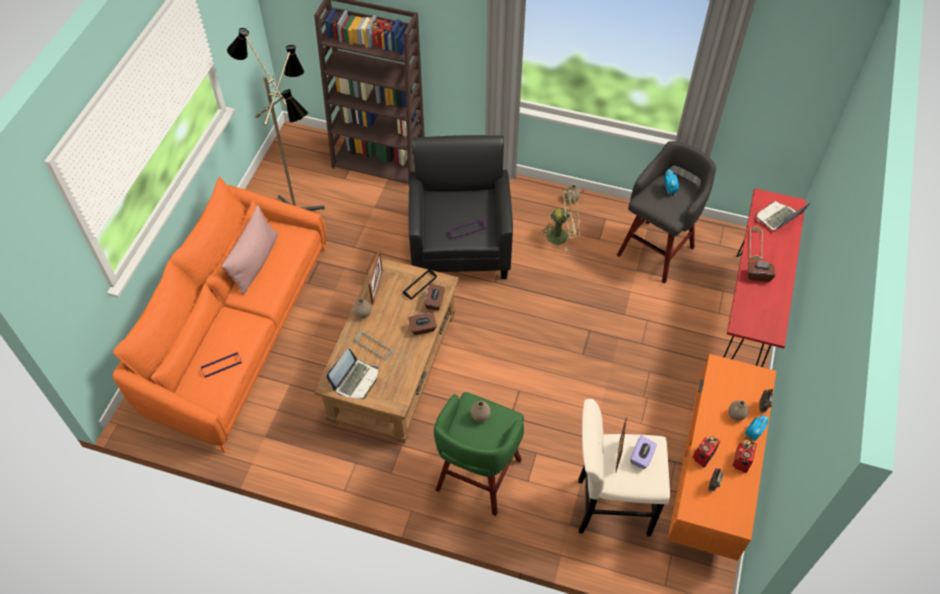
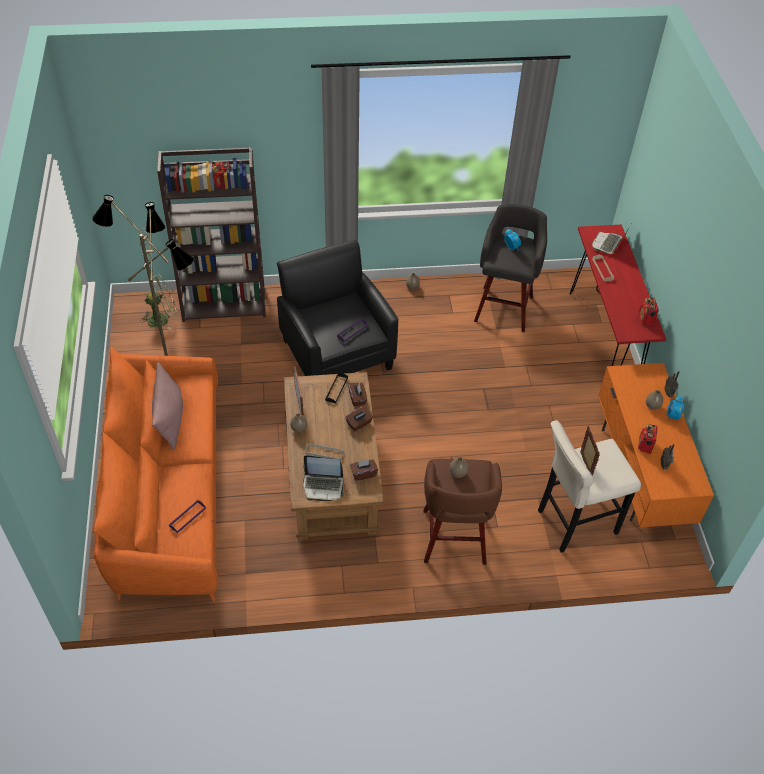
camera: 25 degrees left, 5 degrees down
(355, 380) = (323, 486): laptop -> laptop turned 90 degrees clockwise
(477, 477) = (454, 539): green stool -> brown stool
(562, 235) = (420, 319): green fan -> green fan (162, 318)
(641, 457) = (604, 459): purple tissue box -> none
(741, 462) = (675, 440): radio -> radio (646, 319)
(758, 275) = (618, 292): brown tissue box -> brown tissue box (363, 473)

